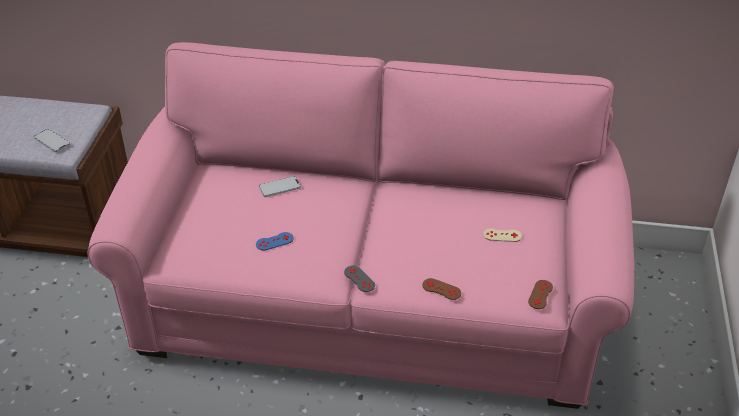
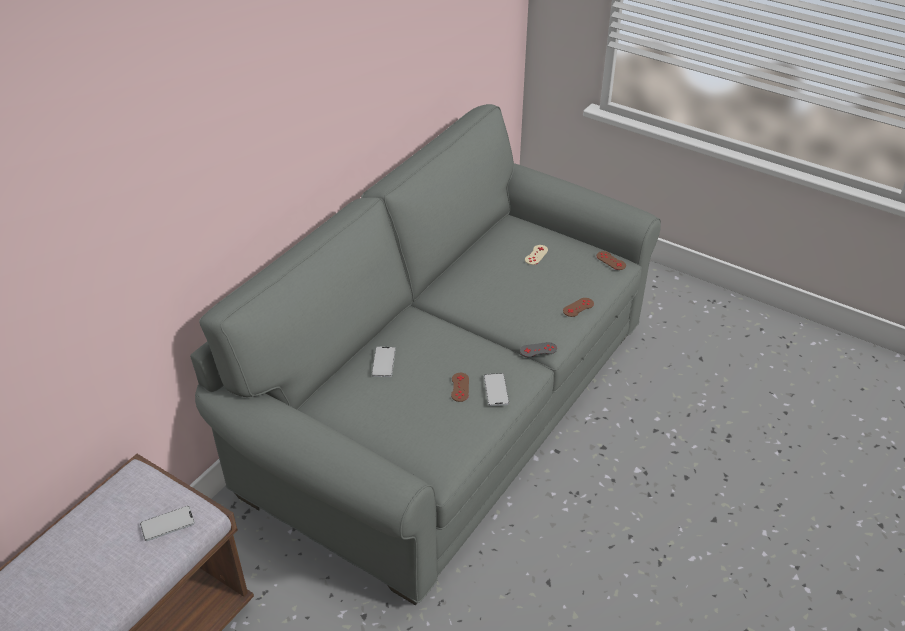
camera: 65 degrees left, 0 degrees up
(274, 241) = (460, 387): blue game controller -> brown game controller
(284, 265) = (496, 390): none -> phone
(370, 302) = (452, 408): pink sofa -> grey sofa

